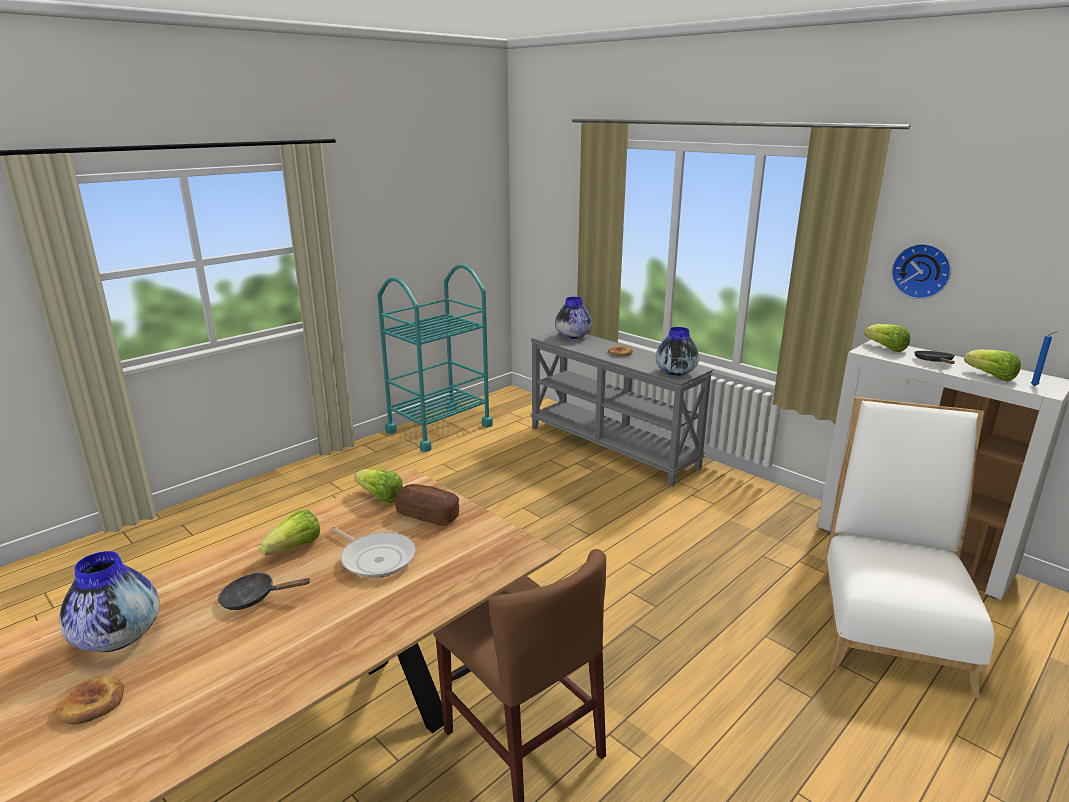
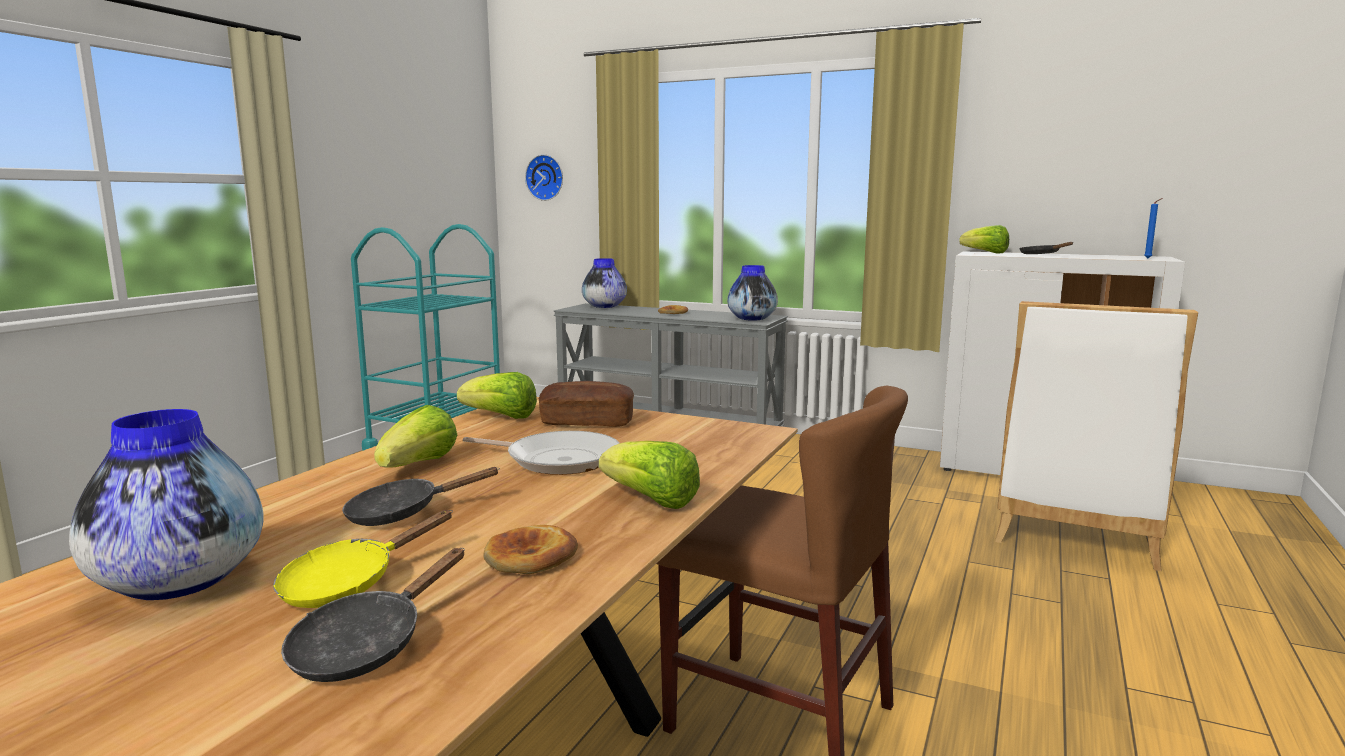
camera: 20 degrees left, 10 degrees down
(92, 704) = (197, 660): bread -> bread (530, 557)
(164, 715) = (366, 645): none -> black frying pan
(188, 659) = (348, 583): none -> yellow frying pan
(890, 623) = (1075, 530): white chair -> white chair turned 150 degrees counterclockwise
(922, 270) = (1005, 171): wall clock -> wall clock (546, 177)
(991, 376) = (1104, 257): lettuce -> lettuce (651, 500)

